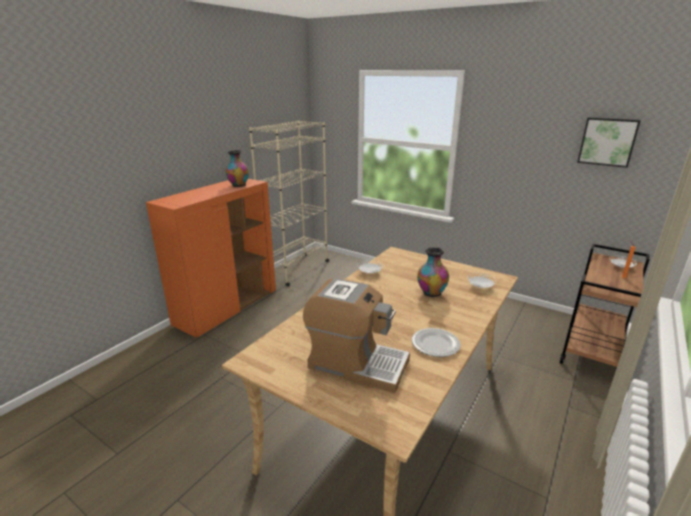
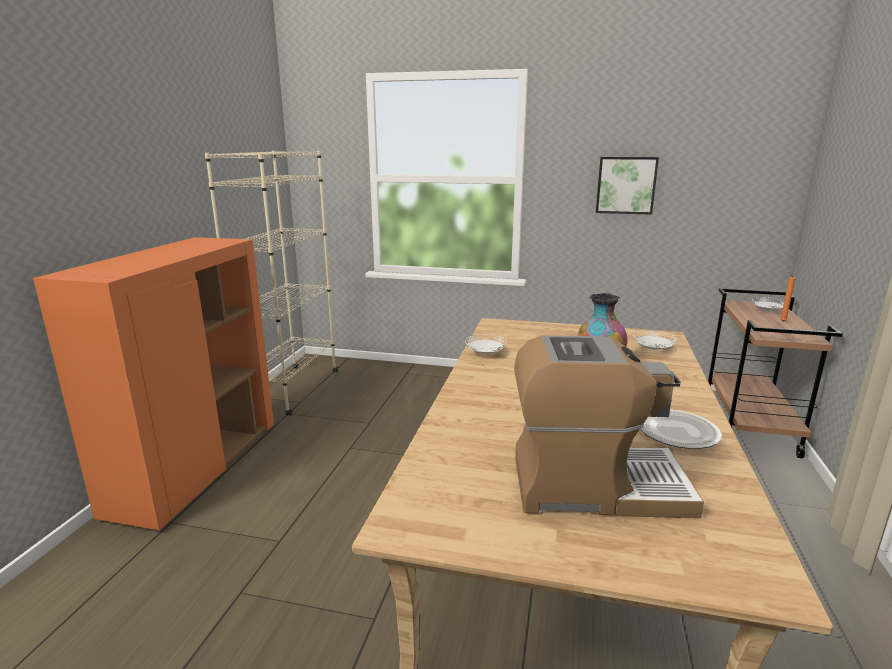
camera: 20 degrees left, 5 degrees down
(238, 185) = (205, 246): vase -> none
(607, 141) = (722, 155): picture -> picture (626, 185)

